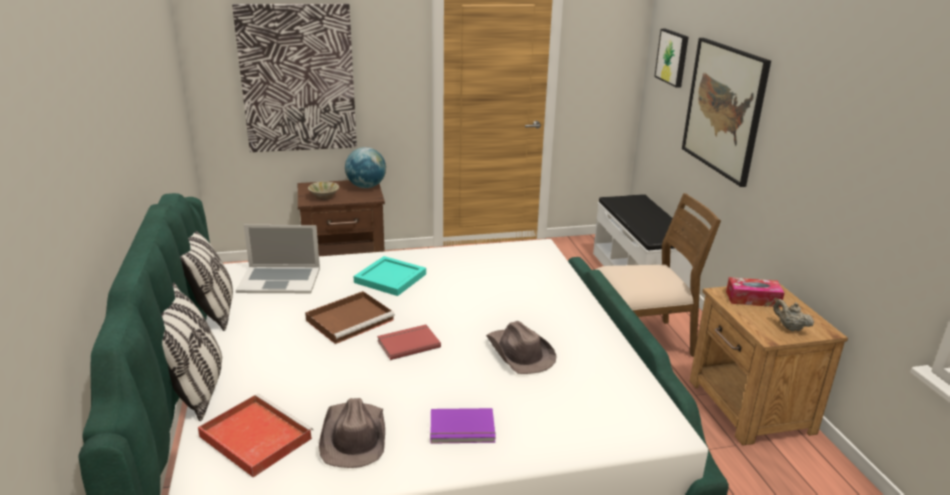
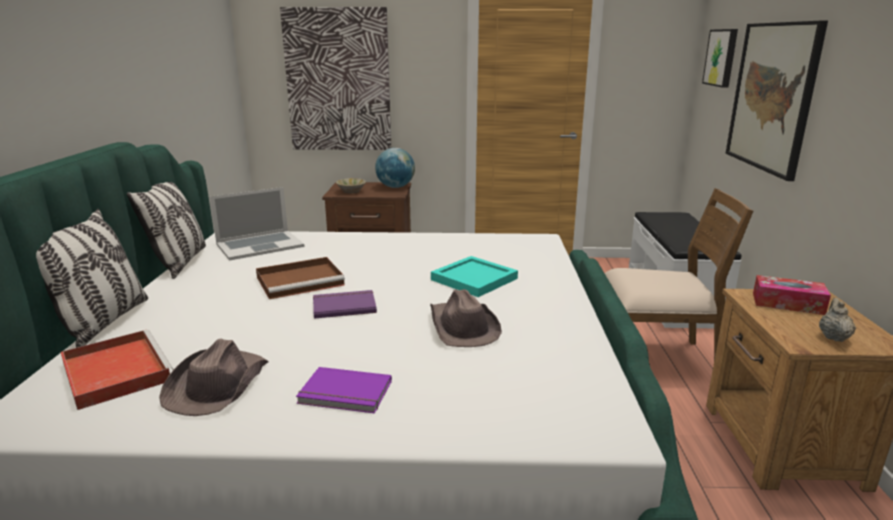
camera: 15 degrees right, 5 degrees down
(279, 280) = (260, 245): laptop -> laptop turned 45 degrees counterclockwise
(390, 279) = (367, 252): turquoise tray -> turquoise tray (474, 279)
(407, 343) = (344, 306): red book -> purple book
(789, 327) = (833, 337): beige teapot -> beige teapot turned 45 degrees clockwise

